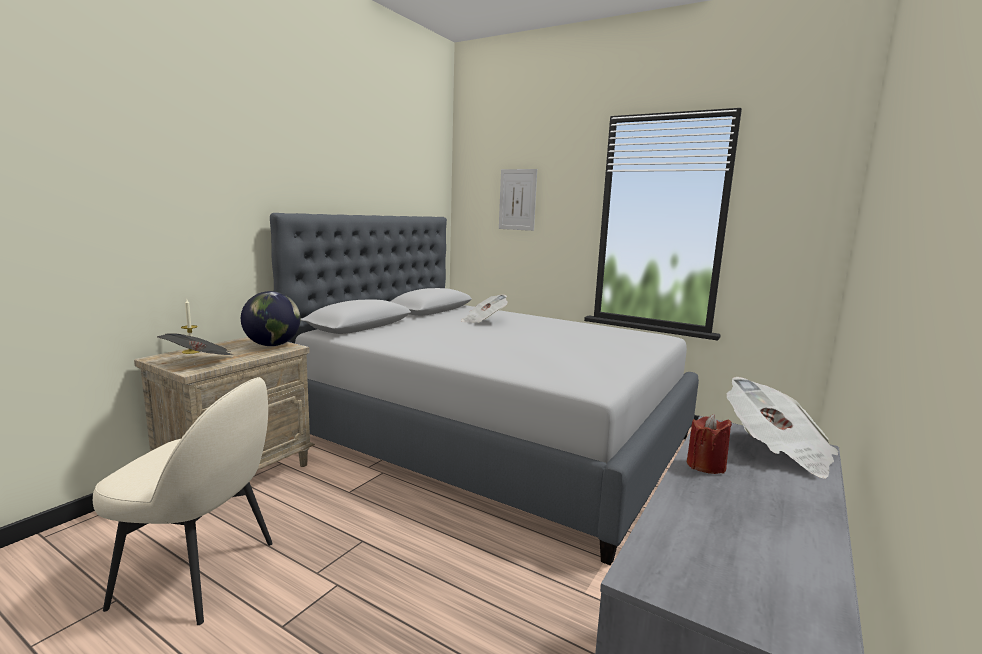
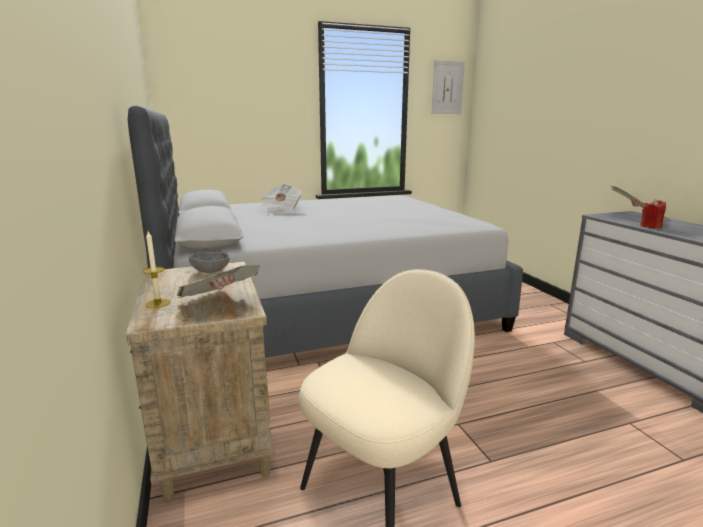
camera: 50 degrees left, 5 degrees up
(273, 345) = (210, 271): globe -> grey bowl
(517, 199) = (236, 94): picture -> picture (447, 88)

